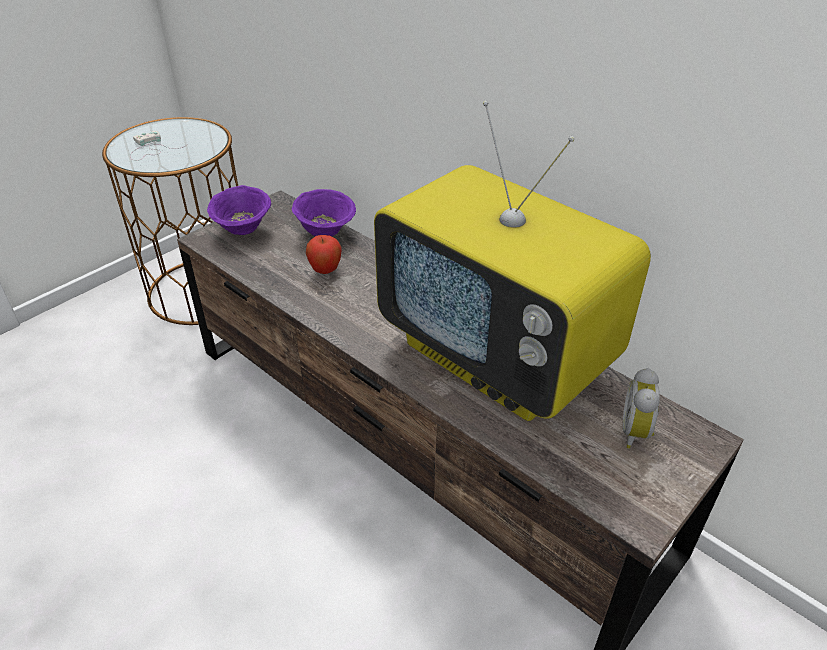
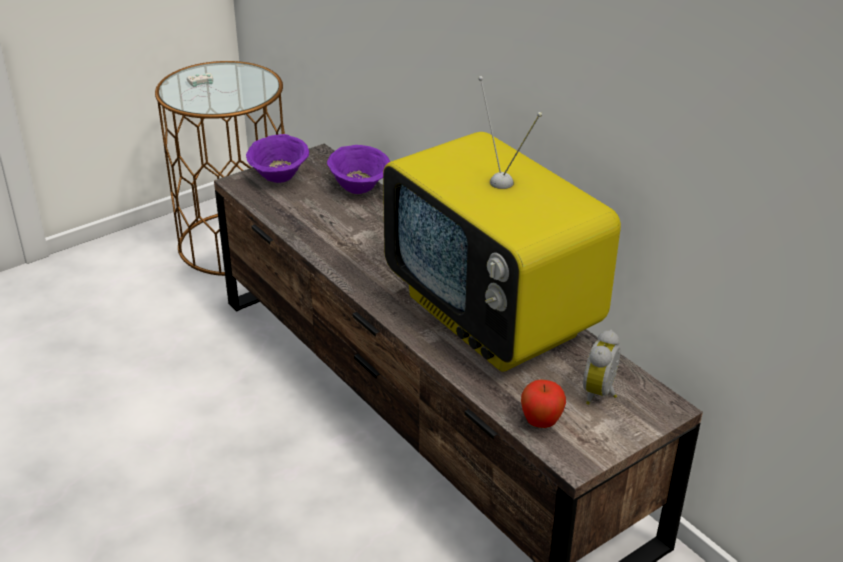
camera: 10 degrees right, 5 degrees down
(325, 271) = (349, 224): apple -> apple (541, 423)

